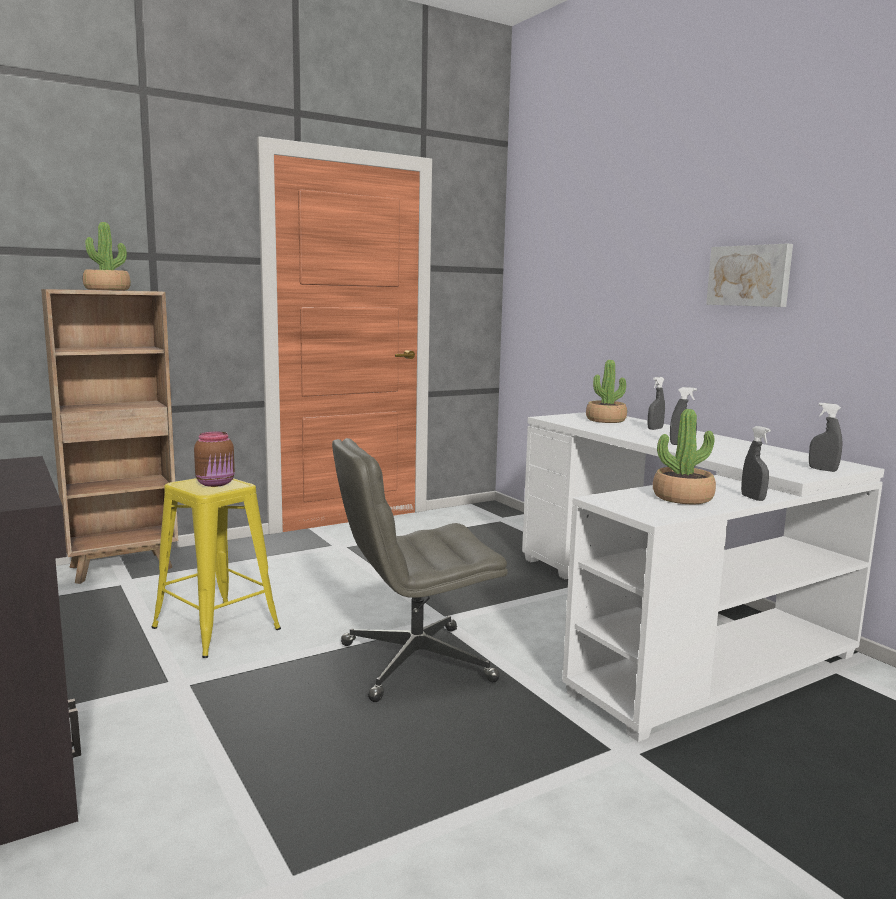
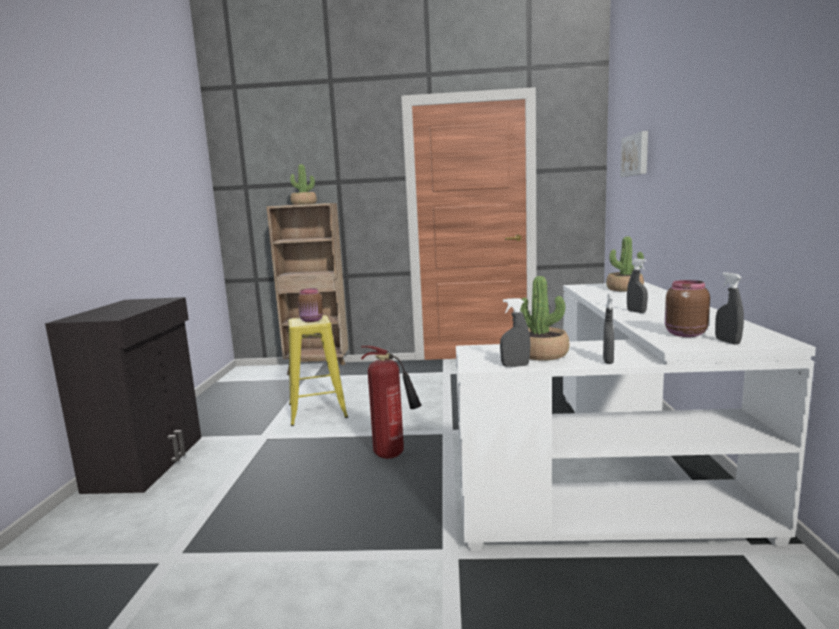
camera: 35 degrees right, 0 degrees up
(414, 663) = (393, 455): grey office chair -> fire extinguisher
(655, 429) = (651, 297): grey spray bottle -> grey spray bottle (515, 365)
(750, 276) = (731, 148): picture -> picture (636, 155)
(775, 465) = (684, 334): none -> brown jar

